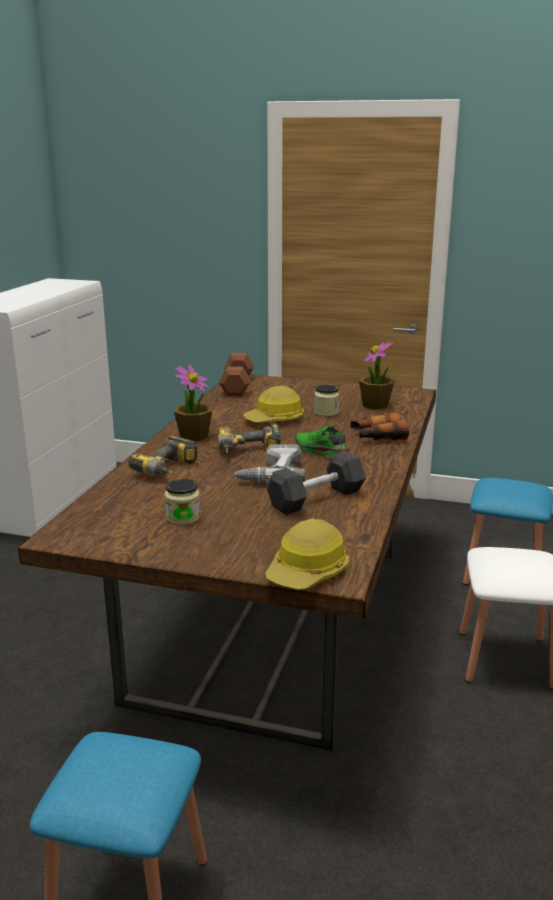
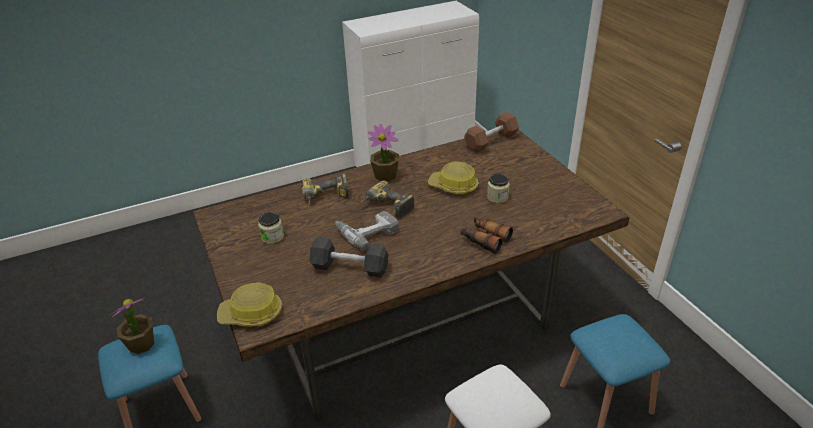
camera: 50 degrees right, 15 degrees up
(320, 452) = (424, 231): green shoe -> none
(375, 405) = (546, 208): potted plant -> potted plant (141, 344)

